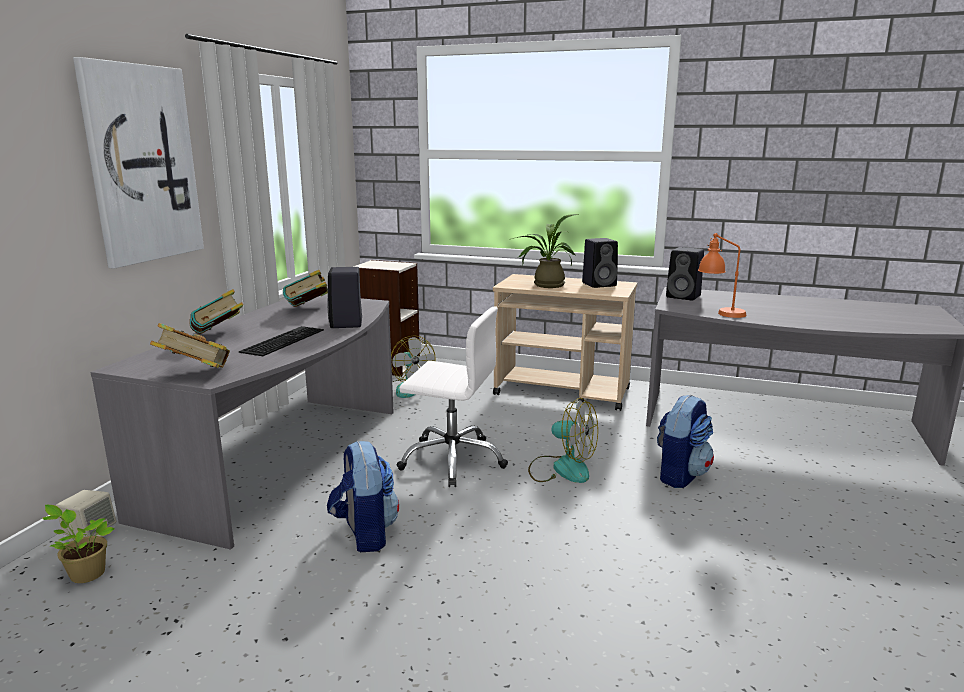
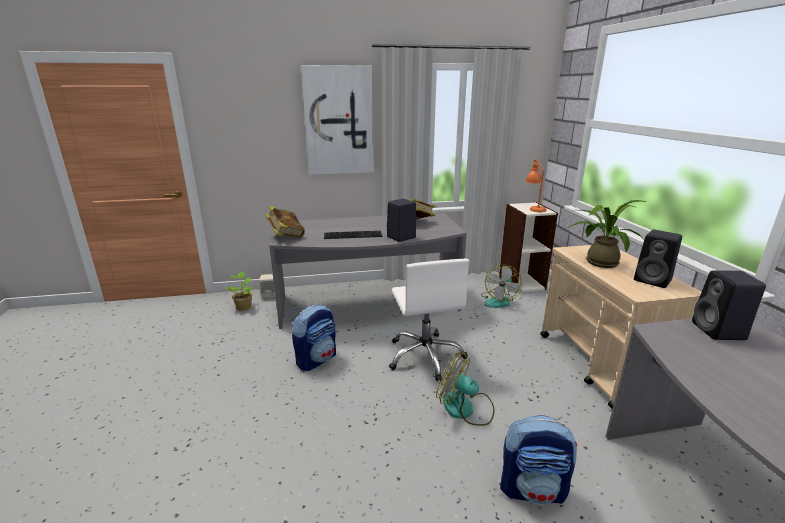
camera: 60 degrees right, 5 degrees up
(219, 335) = (345, 222): book -> none
(561, 468) = (465, 409): fan -> fan turned 120 degrees clockwise
(719, 313) = (692, 366): orange table lamp -> orange table lamp (533, 208)

